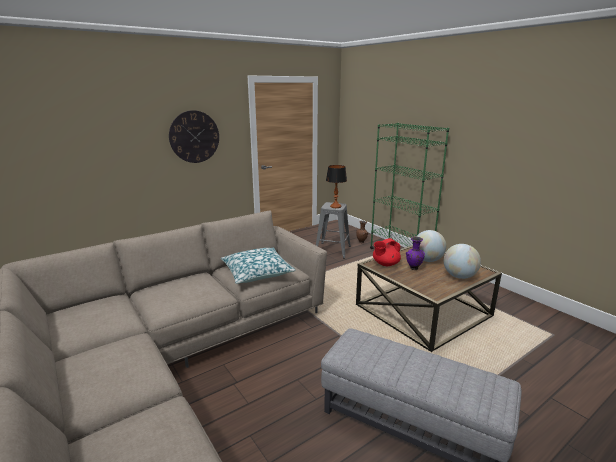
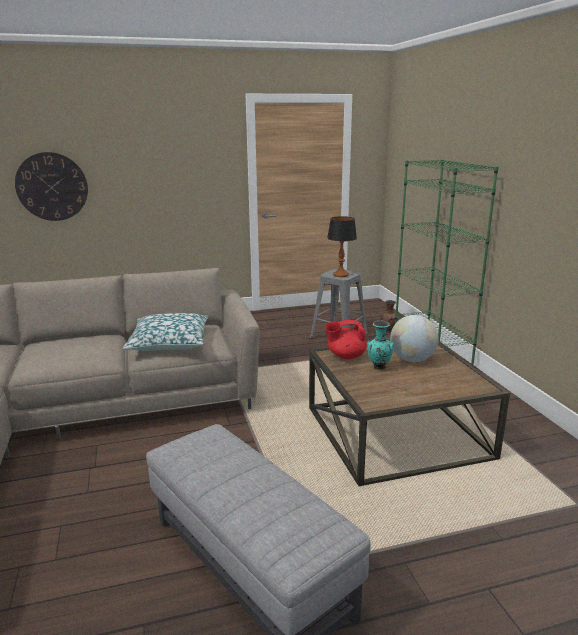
camera: 20 degrees right, 0 degrees up
(194, 137) = (170, 171): wall clock -> wall clock (52, 187)
(413, 269) = (378, 368): purple vase -> turquoise vase
(459, 276) = (435, 387): globe -> none

